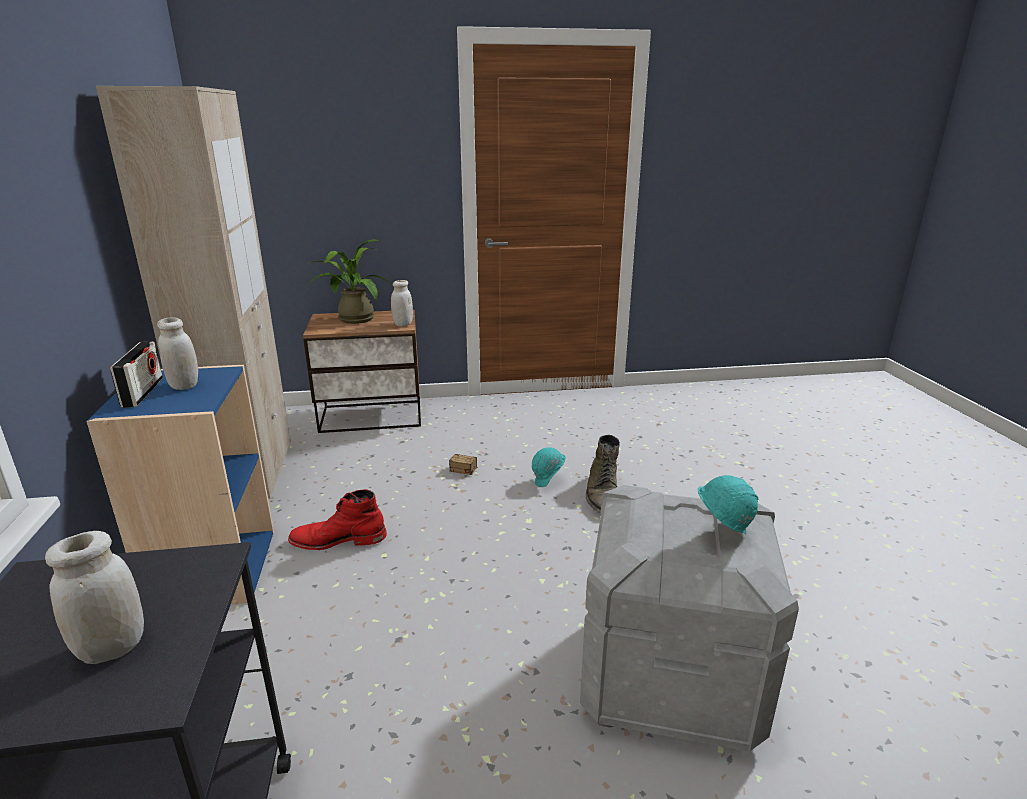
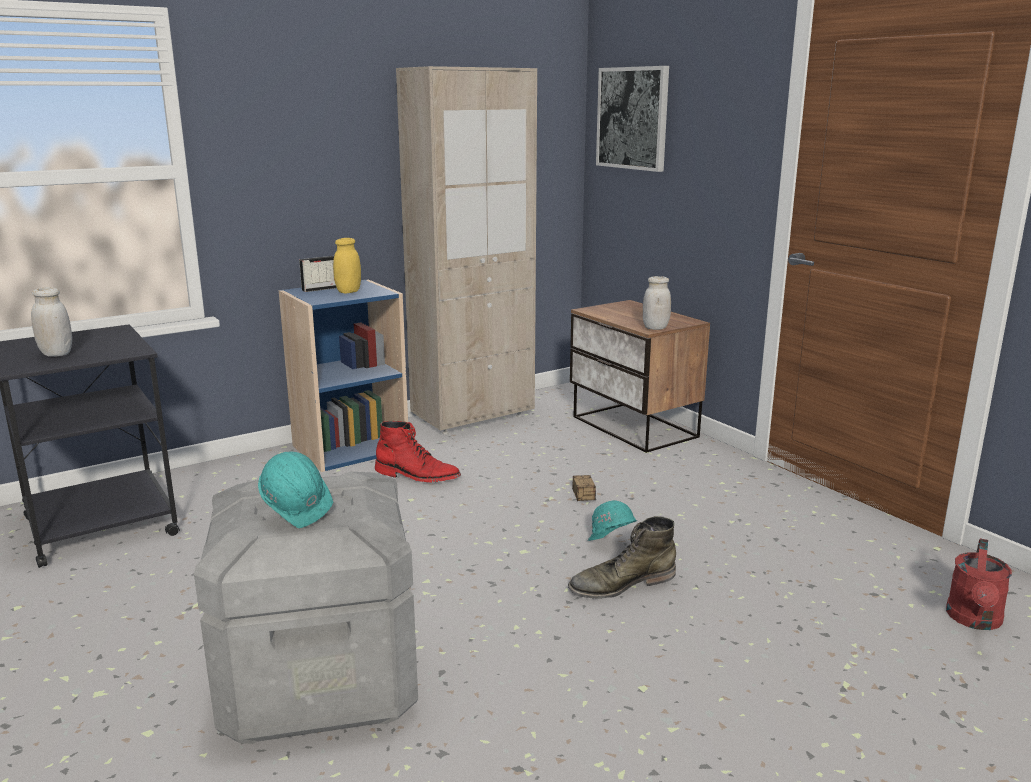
camera: 65 degrees right, 5 degrees down
(184, 385) = (348, 291): white jar -> yellow jar
(275, 143) = (633, 118): none -> picture
(338, 540) = (417, 476): red boot -> red boot turned 135 degrees clockwise
(353, 318) = (640, 311): potted plant -> none
(695, 411) = (974, 620): none -> red watering can

